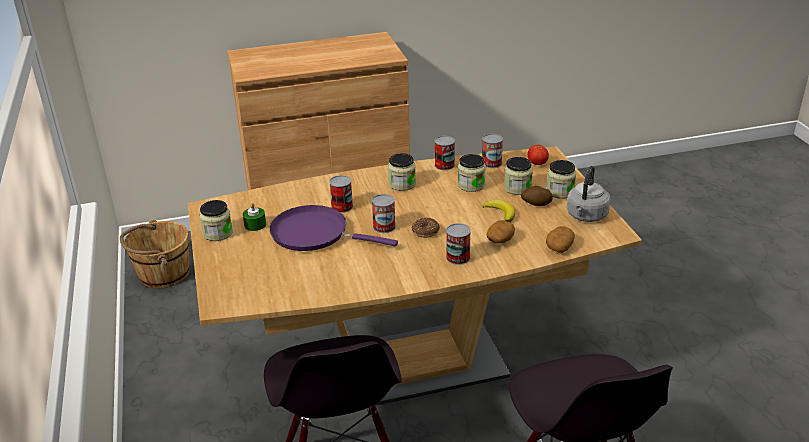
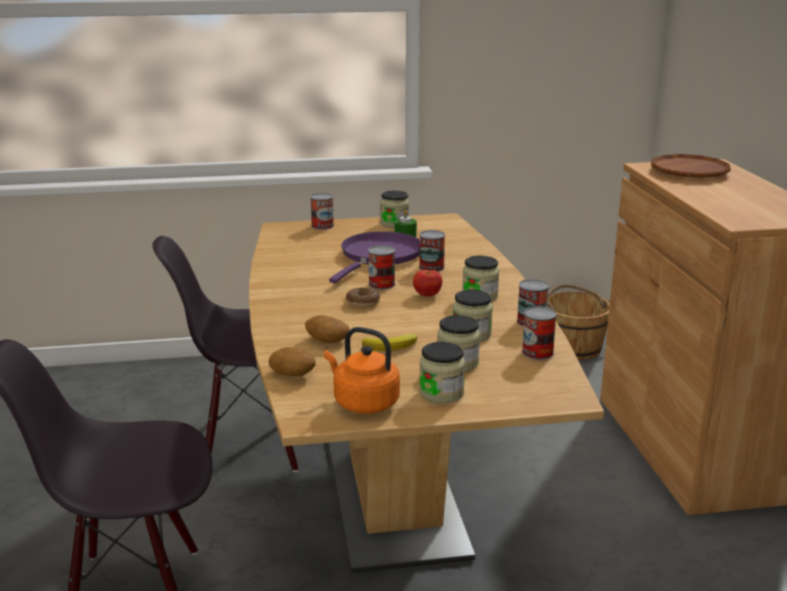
camera: 95 degrees right, 10 degrees down
(267, 62) = (689, 172): none -> brown plate
(458, 257) = (300, 315): can -> can (322, 226)
(536, 204) = (409, 371): potato -> none
(537, 164) = (534, 386): tomato -> tomato (427, 295)
(586, 216) = (363, 403): grey kettle -> orange kettle

